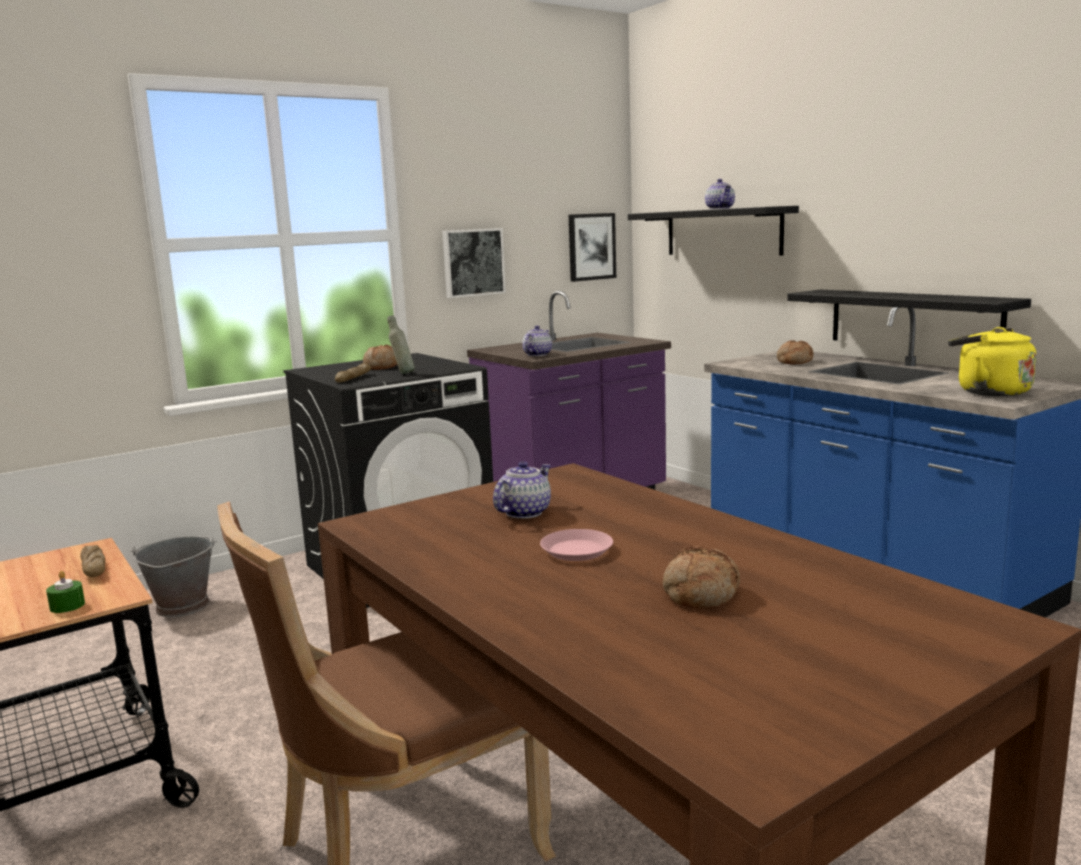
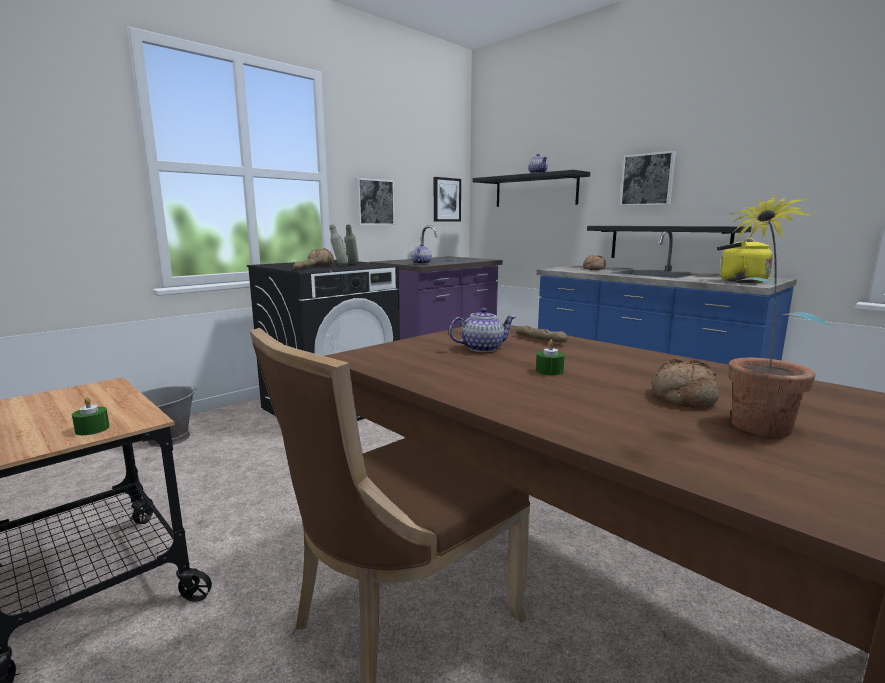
camera: 10 degrees left, 0 degrees up
(94, 568) = (112, 399): bread -> bread (540, 340)
(423, 367) = (352, 264): none -> grey bottle
(524, 512) = (482, 348): teapot -> teapot turned 45 degrees clockwise
(576, 550) = (549, 371): pink plate -> green candle
(730, 639) = (751, 429): none -> potted plant
(880, 220) = (648, 179): none -> picture

